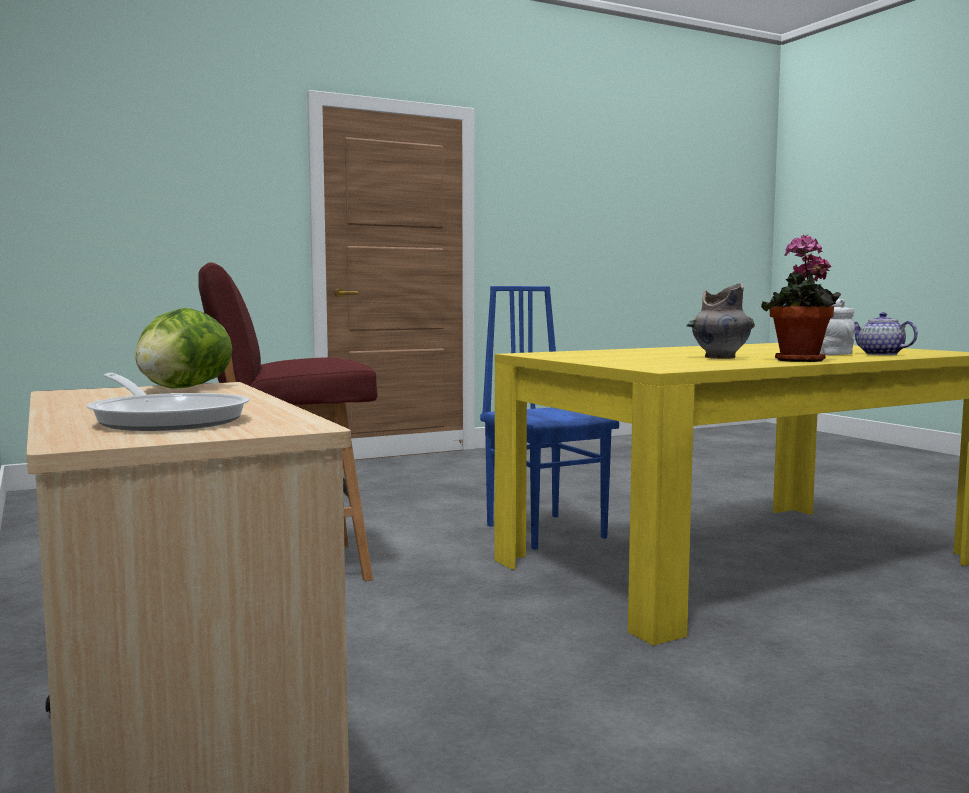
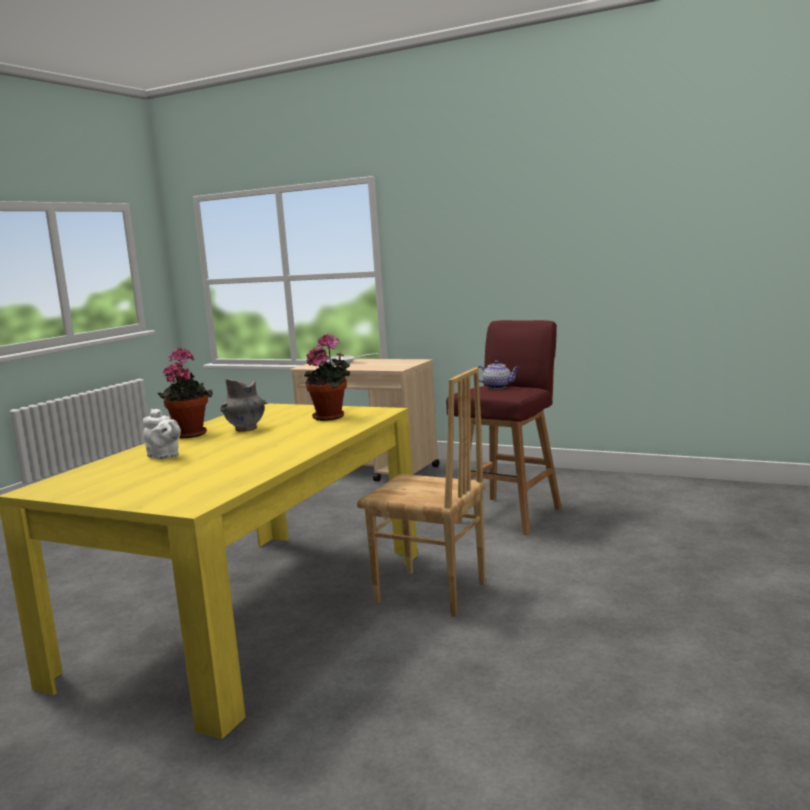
camera: 145 degrees right, 5 degrees up
(182, 388) = (398, 366): lettuce -> none
(546, 531) = (430, 594): blue chair -> brown chair
(598, 355) = (331, 417): none -> potted plant
(879, 354) = (122, 464): teapot -> teapot (498, 387)

